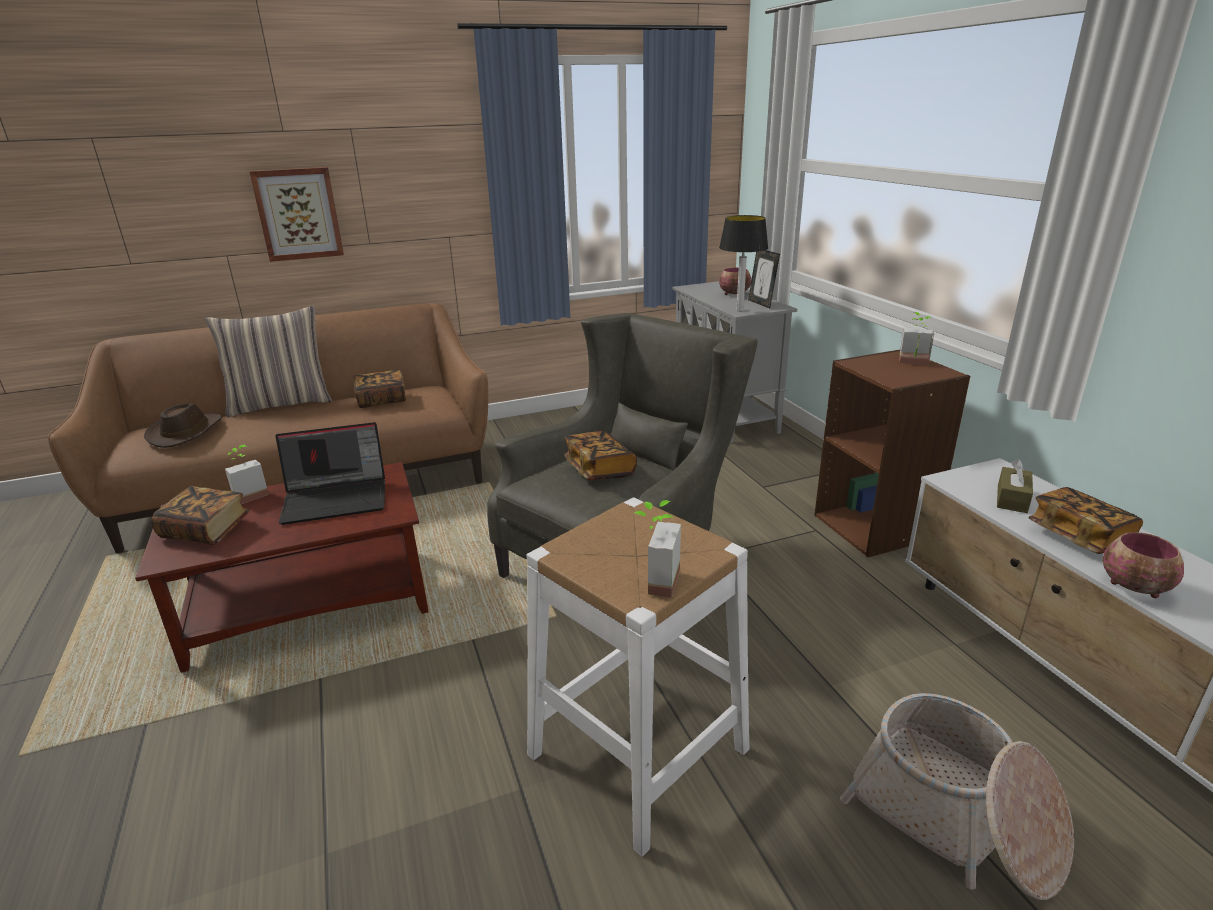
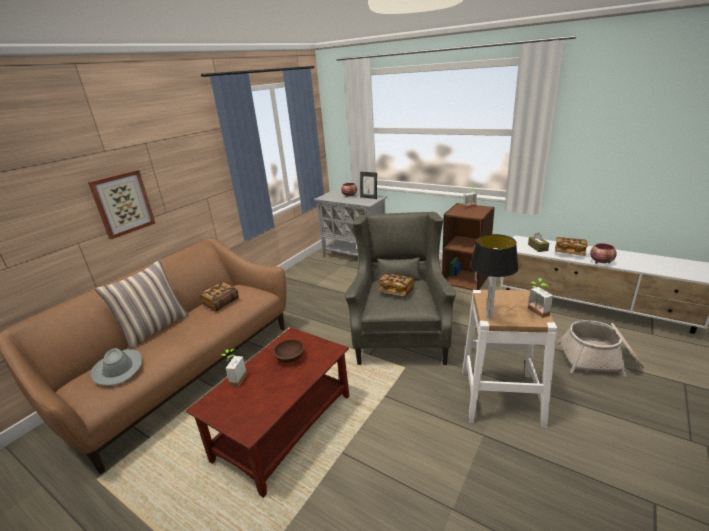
camera: 35 degrees left, 0 degrees up
(186, 432) = (118, 368): brown hat -> grey hat
(206, 530) = (245, 406): book -> none
(337, 498) = (290, 357): laptop -> brown bowl
(740, 310) = (366, 203): table lamp -> table lamp (489, 316)

